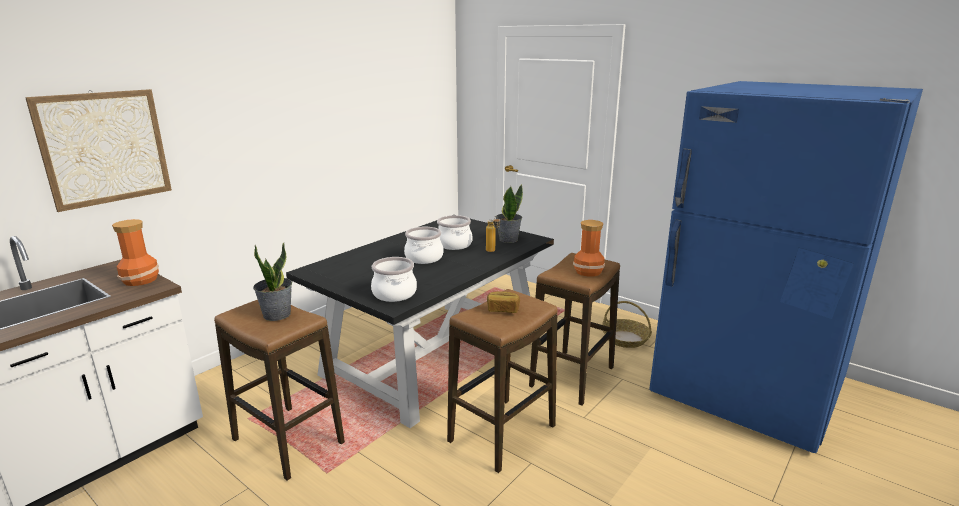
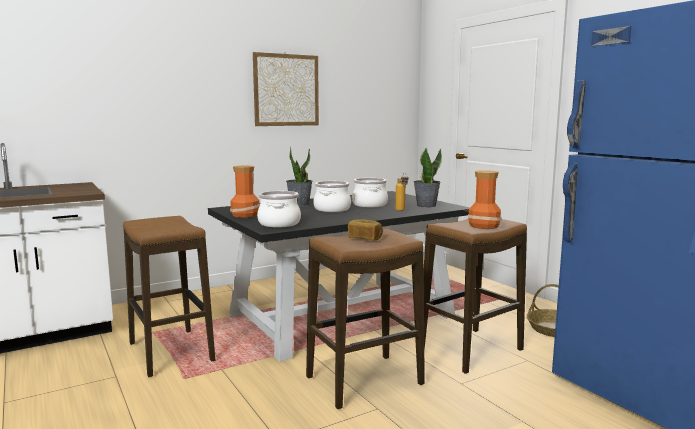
camera: 20 degrees right, 10 degrees down
(104, 146) = (87, 90): picture -> picture (286, 89)
(141, 280) = (83, 190): vase -> vase (246, 215)
(276, 314) = (169, 224): potted plant -> potted plant (299, 204)

